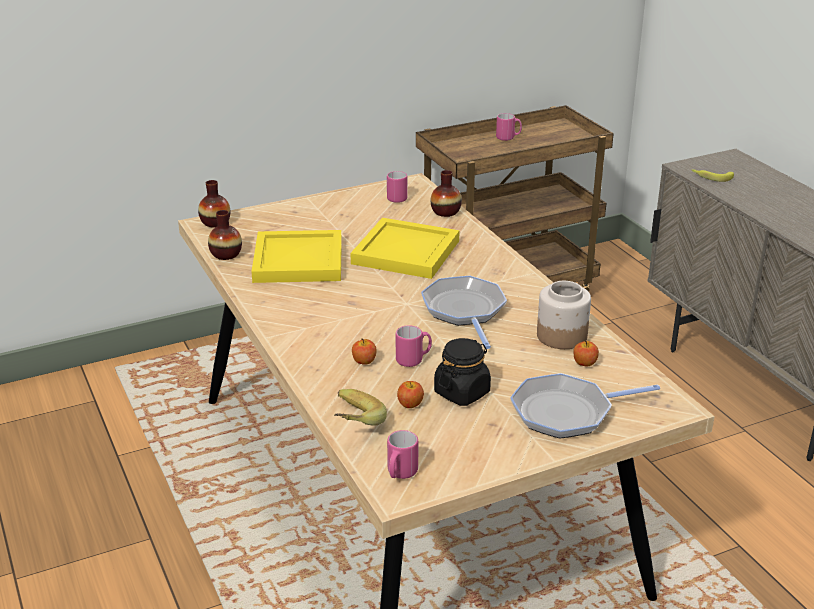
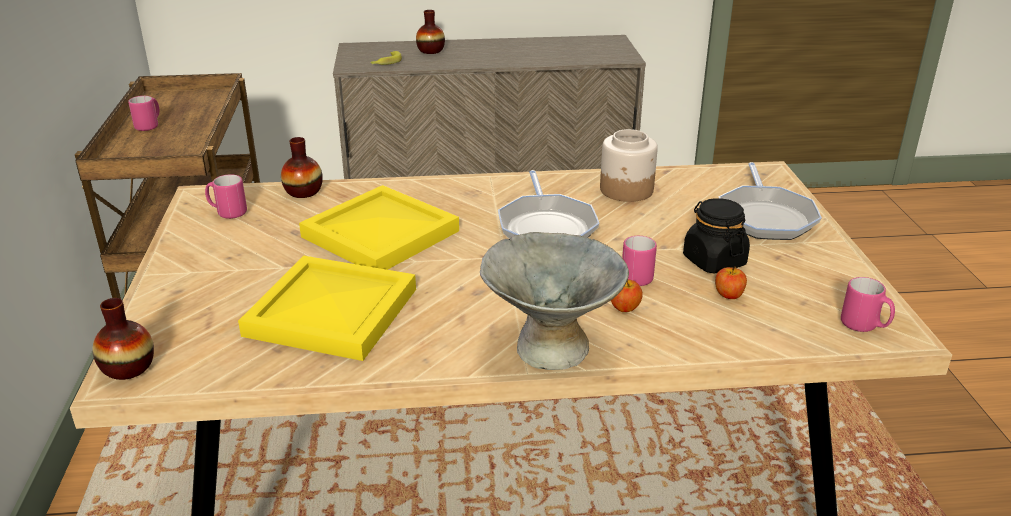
camera: 70 degrees left, 0 degrees up
(226, 254) = (251, 372): vase -> vase (430, 51)
(298, 341) = (552, 347): none -> grey bowl
(351, 424) = (760, 340): banana -> none
(465, 311) = (546, 226): frying pan -> frying pan turned 105 degrees counterclockwise
(584, 363) = (681, 191): apple -> none

